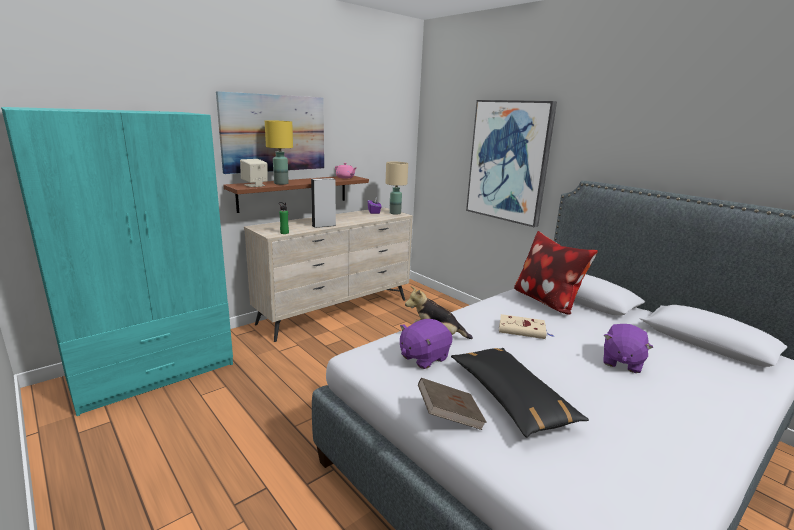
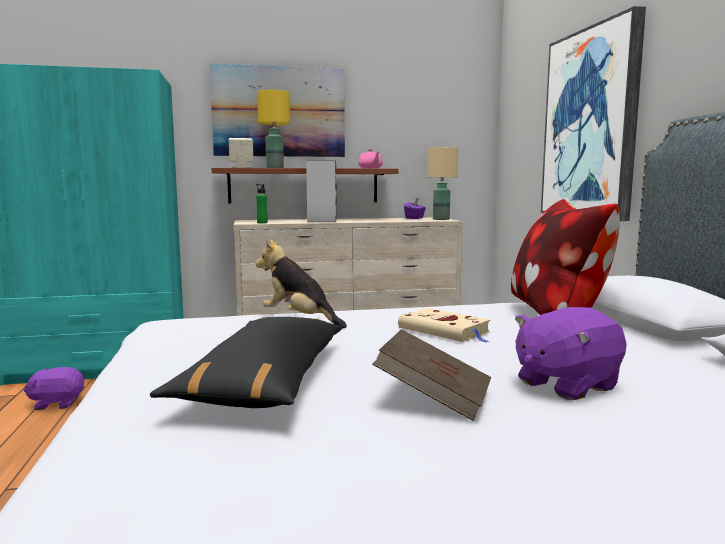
camera: 30 degrees right, 10 degrees down
(423, 357) = (235, 330): purple plush toy -> purple plush toy (57, 403)
(449, 416) = (142, 377): brown book -> brown book (433, 398)

